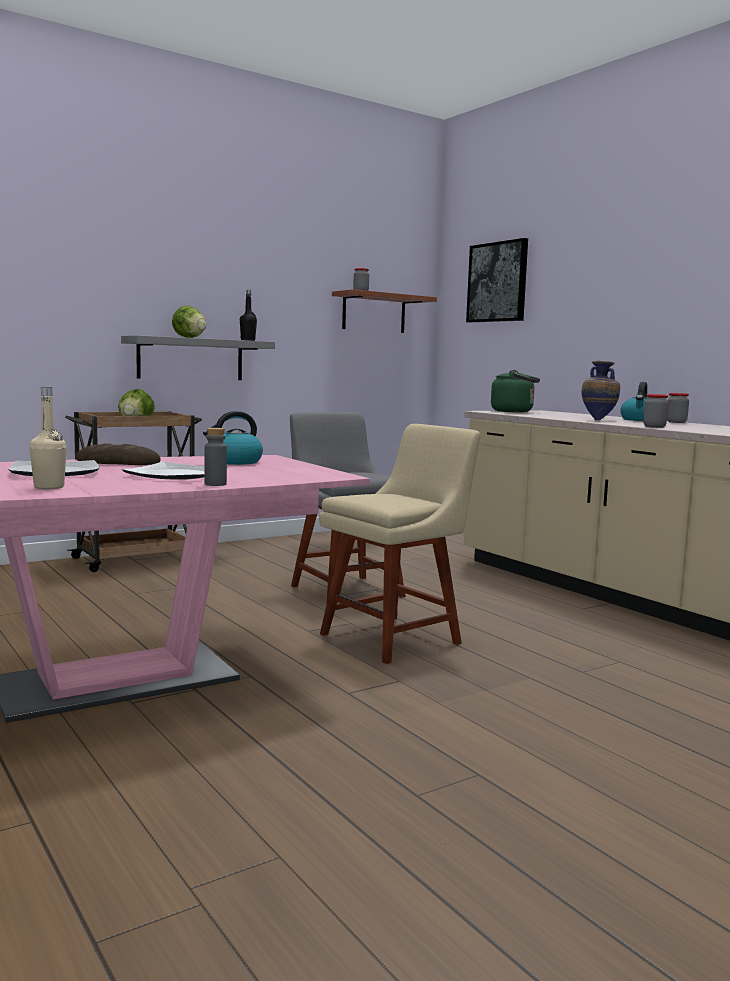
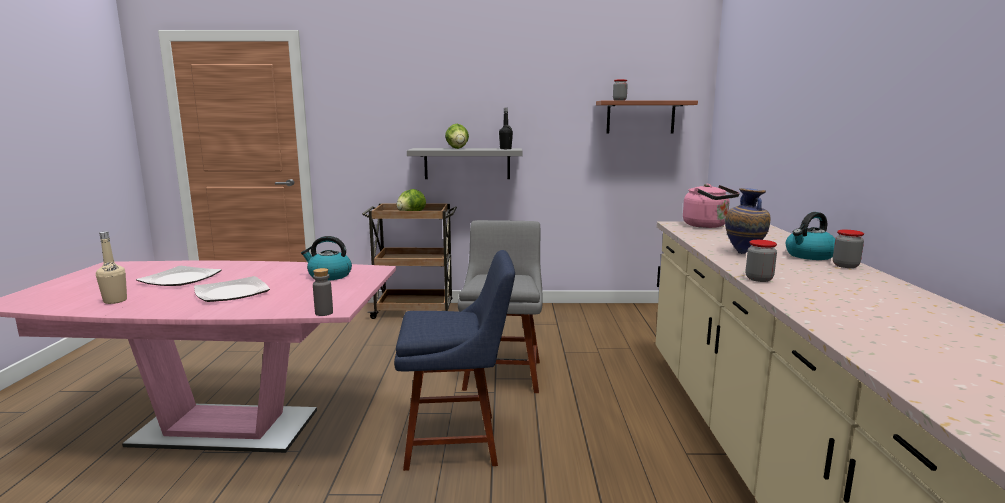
camera: 35 degrees right, 5 degrees up
(118, 463) = (254, 269): bread -> none
(215, 484) = (213, 311): grey bottle -> grey bottle (324, 313)
(395, 637) = (457, 440): beige chair -> blue chair
(497, 282) = (748, 85): picture -> none
(515, 411) = (707, 226): green kettle -> pink kettle

